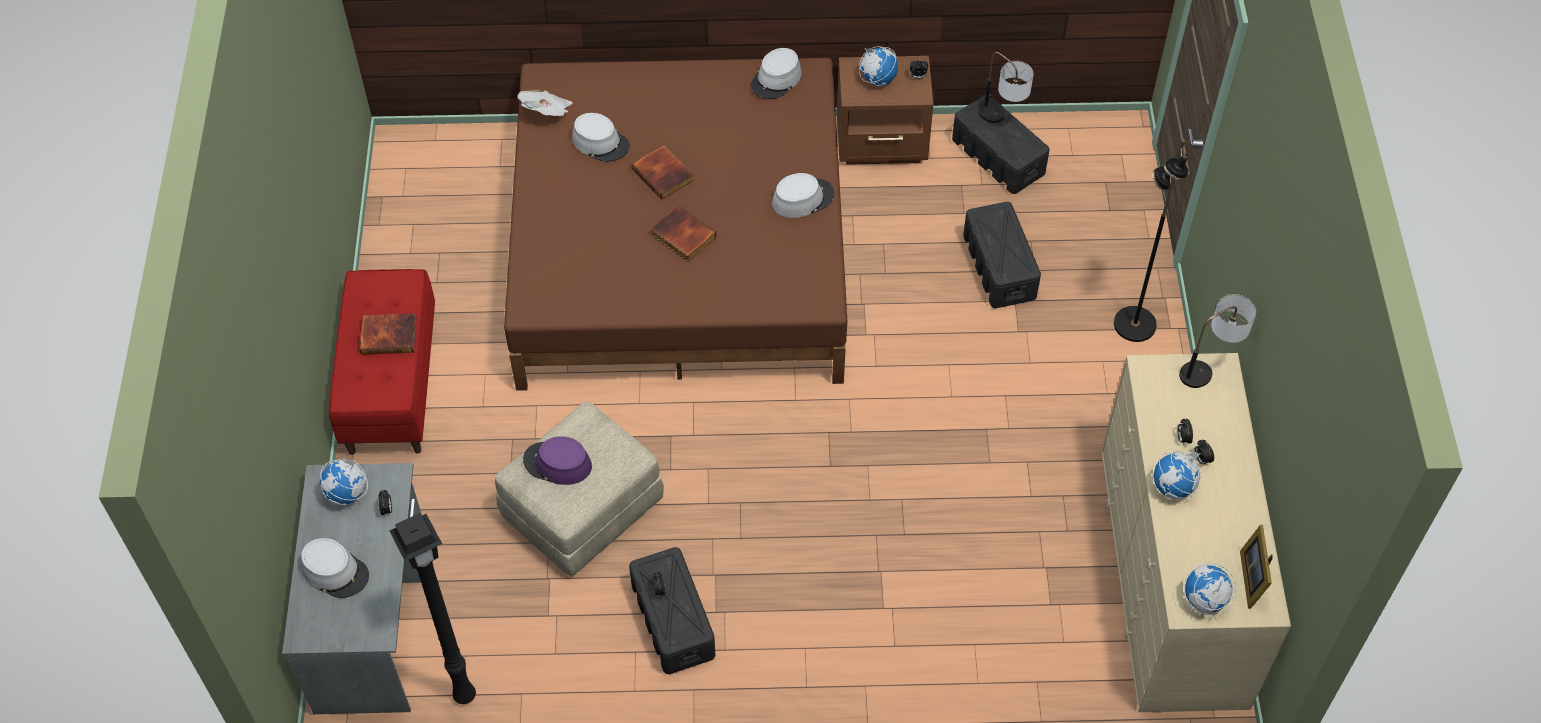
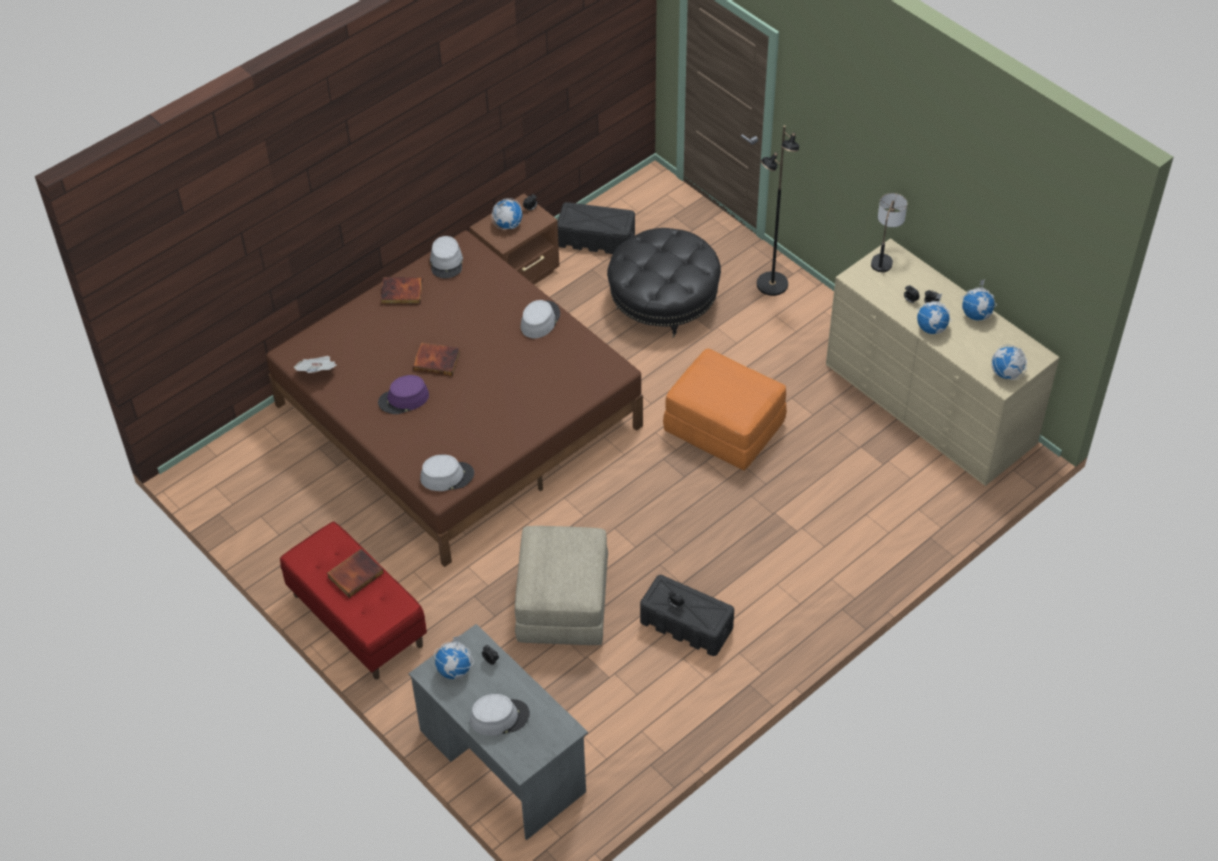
camera: 40 degrees left, 5 degrees down
(465, 694) = (608, 757): black floor lamp -> none
(557, 464) = (550, 571): purple hat -> purple hat (404, 399)
(601, 142) = (375, 367): grey hat -> grey hat (447, 476)
(682, 236) = (489, 388): book -> book (401, 293)
(922, 443) = (723, 428): none -> orange ottoman
(999, 267) = (663, 302): black storage box -> black ottoman
(1001, 120) = (589, 212): table lamp -> none
(1243, 508) = (976, 315): none -> globe
(1253, 577) = (1017, 346): picture frame -> none

